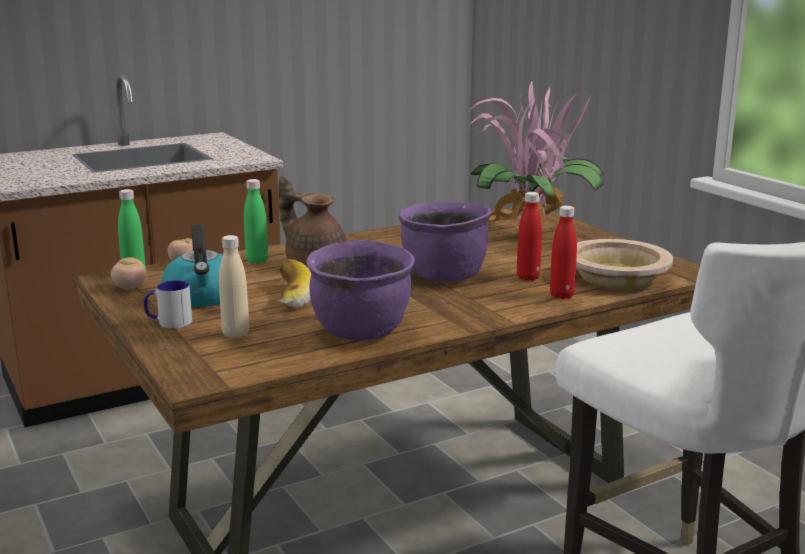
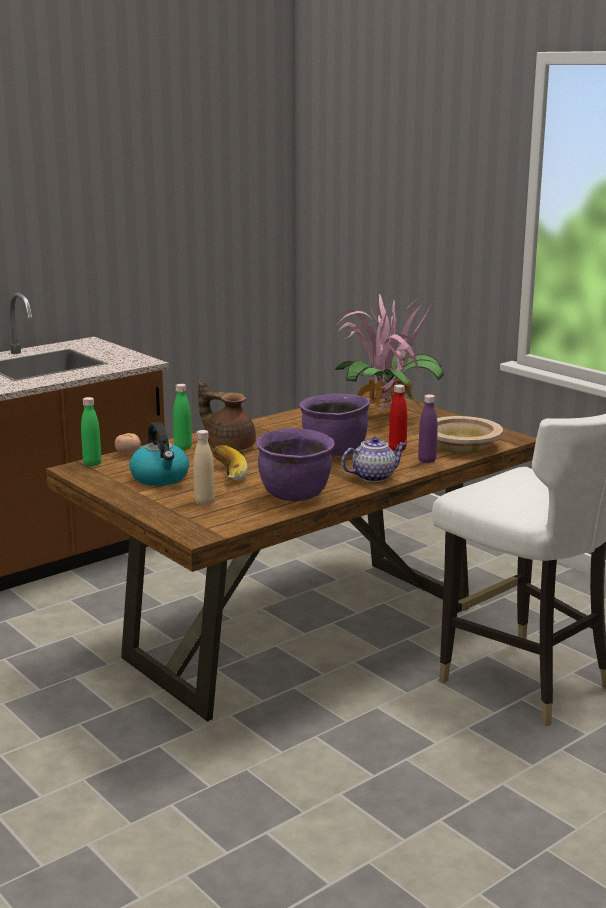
camera: 10 degrees left, 0 degrees up
(130, 288) = (97, 474): tomato -> none
(169, 322) = (148, 498): mug -> none
(480, 313) = (374, 476): none -> teapot
(561, 295) = (427, 460): red bottle -> purple bottle

